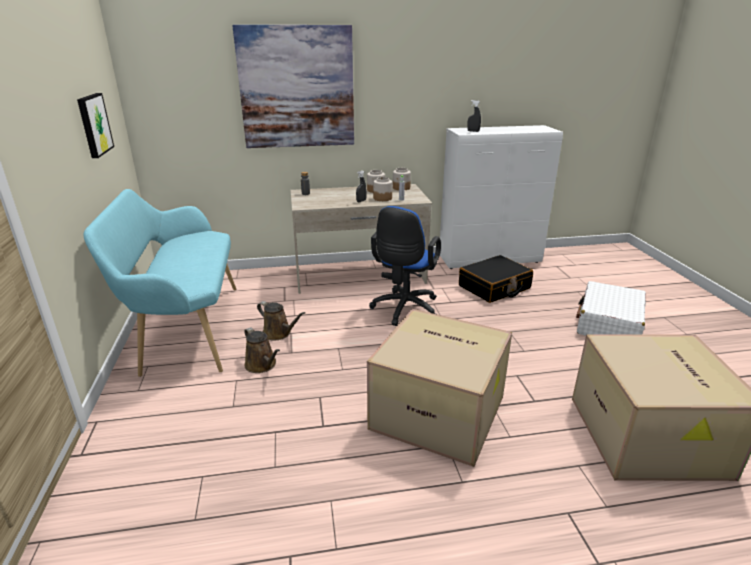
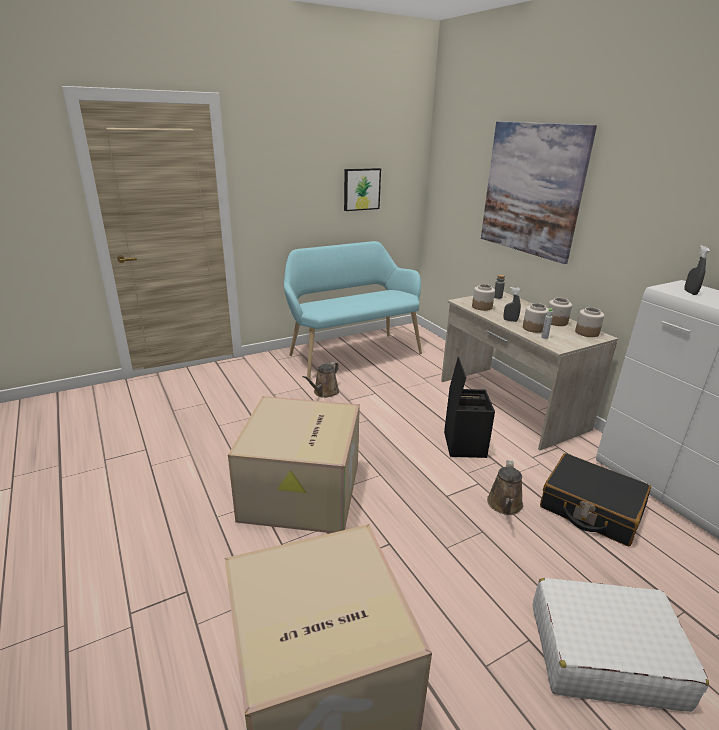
camera: 70 degrees right, 0 degrees up
(279, 333) = (371, 388): brown watering can -> brown watering can (505, 505)
(323, 203) = (482, 307): none -> jar
(404, 310) = (463, 444): blue office chair -> black storage box

